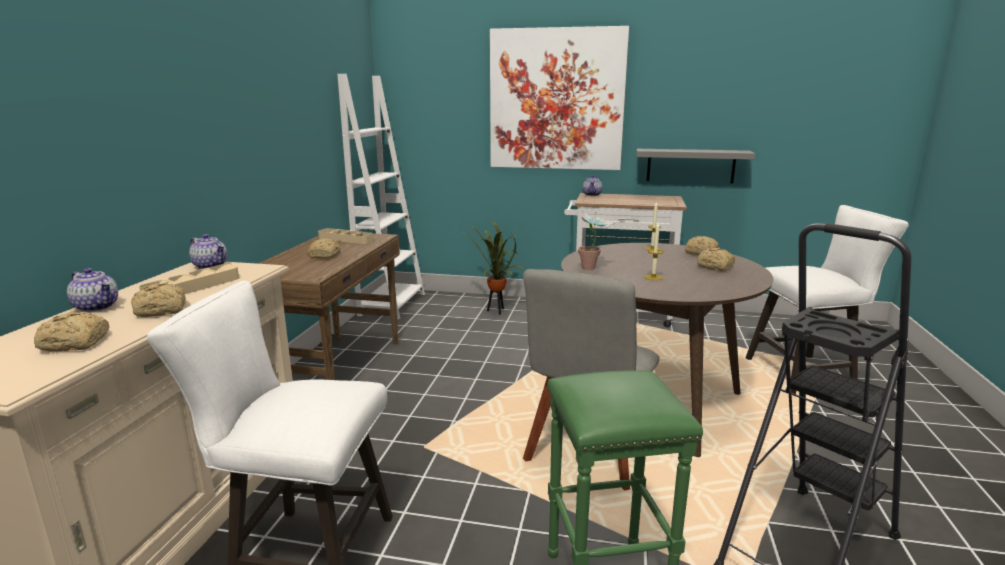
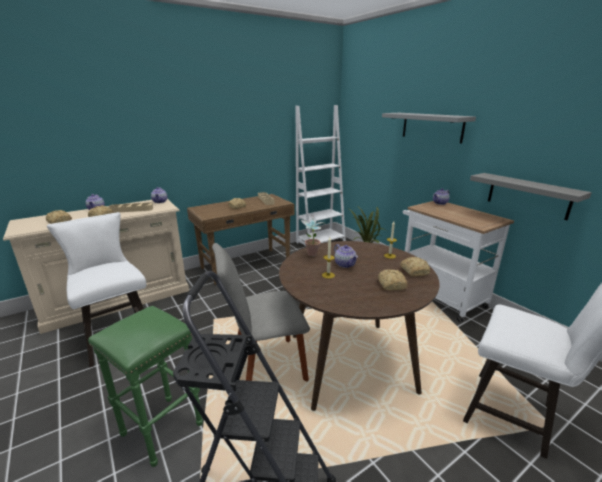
camera: 45 degrees right, 5 degrees up
(556, 100) = (432, 127): picture -> grey shelf
(640, 265) = (345, 264): none -> teapot

